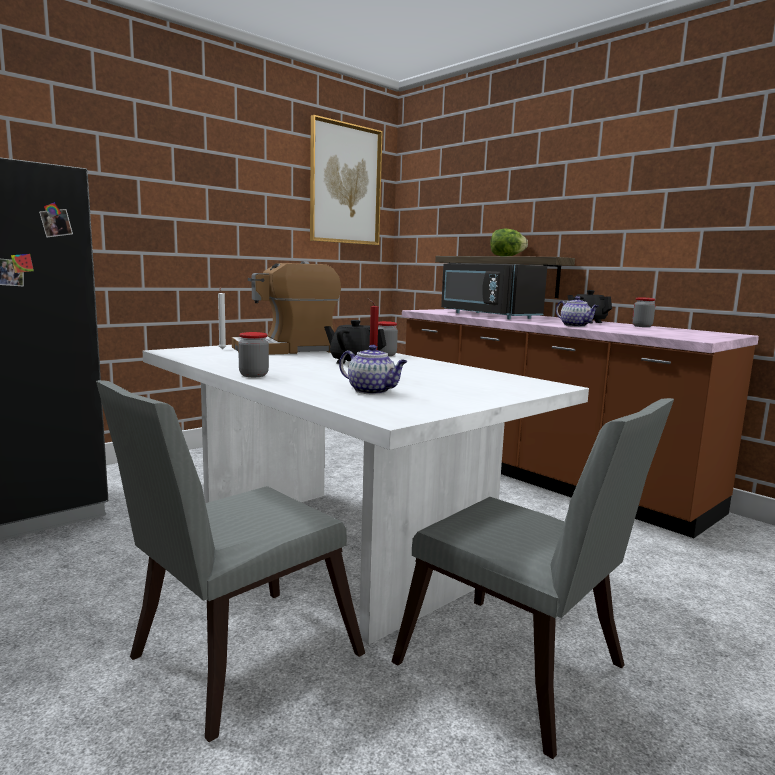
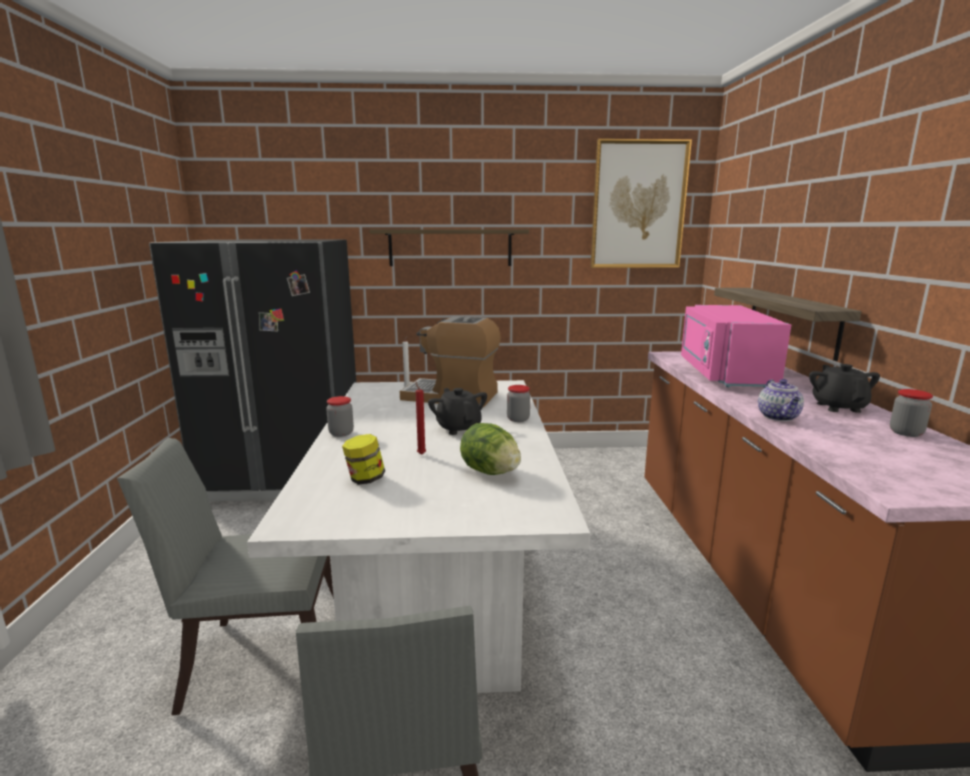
camera: 40 degrees right, 5 degrees up
(173, 208) = (450, 247): none -> shelf
(372, 391) = (365, 479): teapot -> jar
(486, 315) = (723, 374): black microwave -> pink microwave
(506, 256) = (782, 298): lettuce -> lettuce (490, 472)

